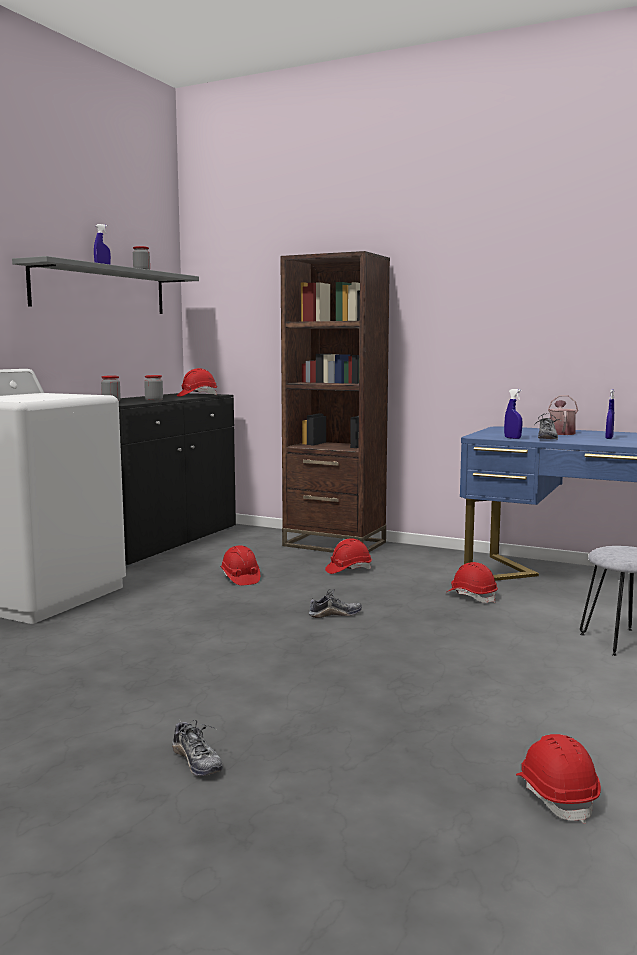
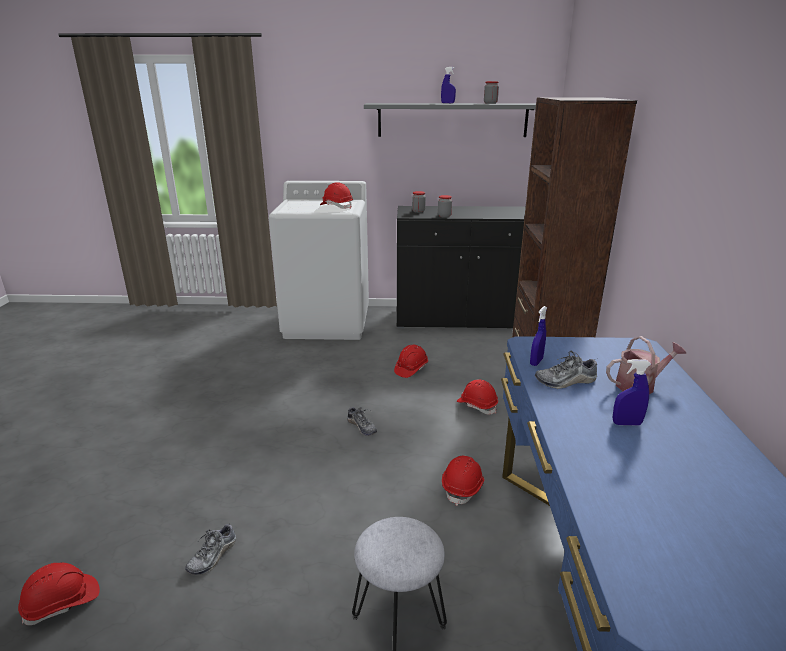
camera: 65 degrees right, 15 degrees up
(197, 396) = (511, 215): red hard hat -> red hard hat (336, 206)
(197, 761) = (115, 443): shoe -> shoe (213, 556)

